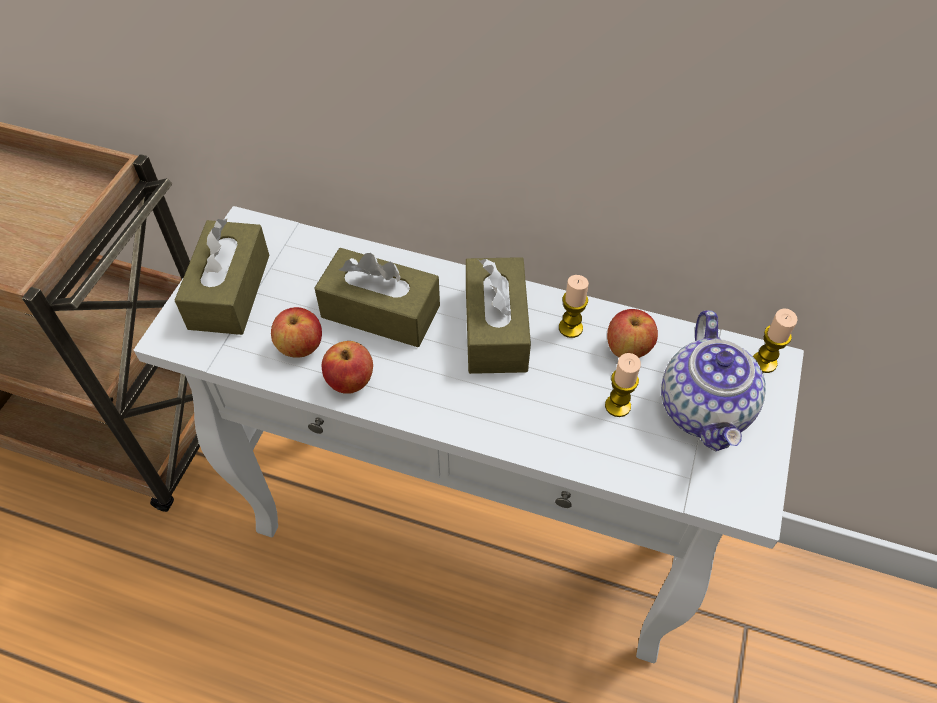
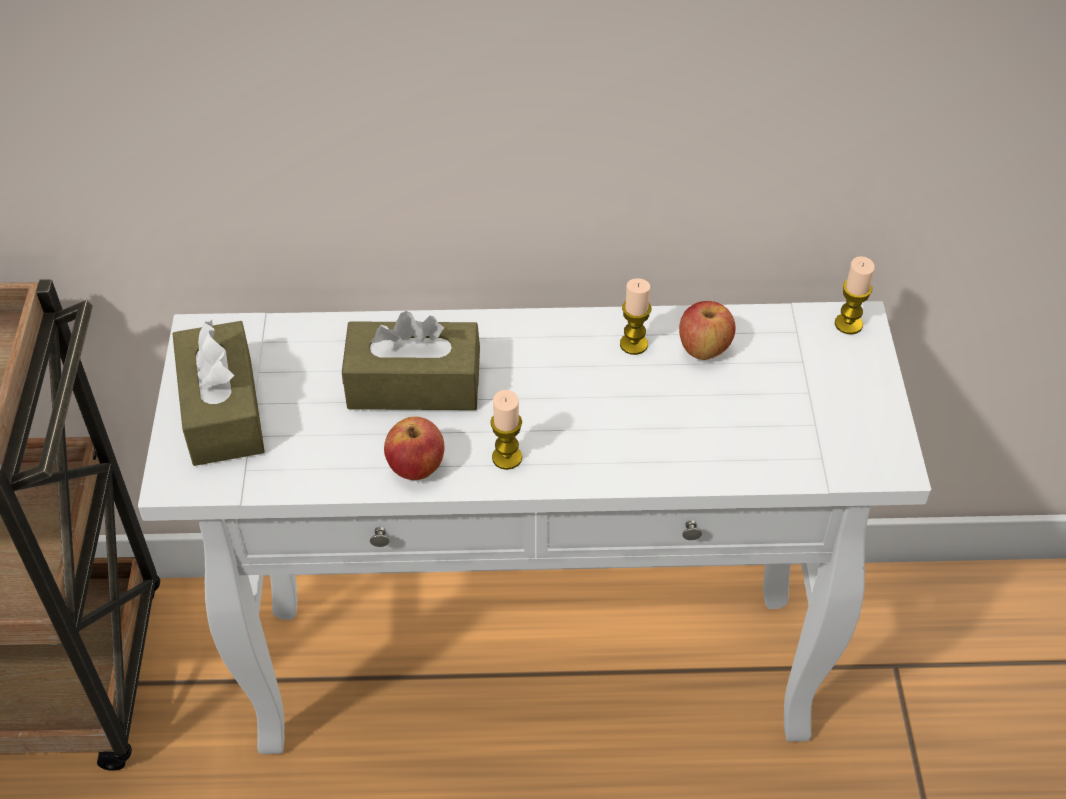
camera: 20 degrees left, 5 degrees down
(300, 347) = (340, 447): apple -> none
(495, 329) = (552, 367): brown tissue box -> none
(617, 406) = (718, 409): candle -> candle (507, 457)
(705, 410) = (809, 387): teapot -> none

